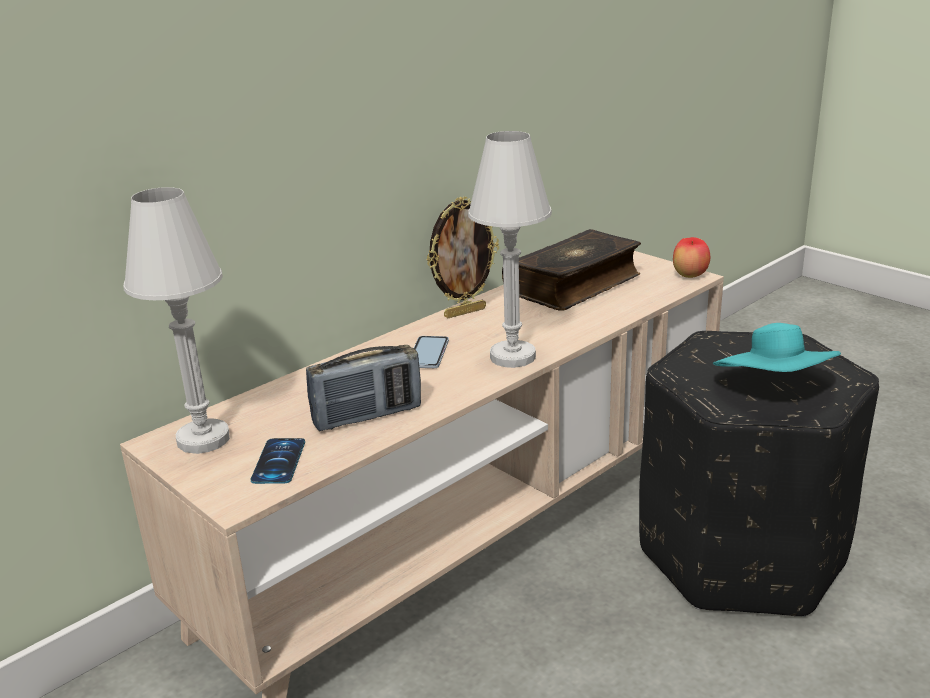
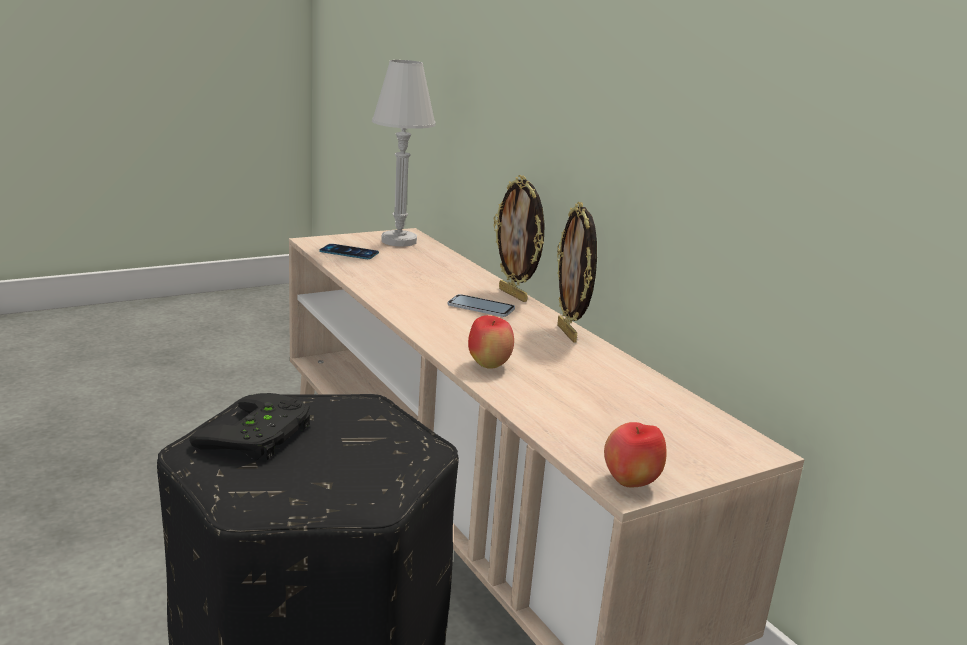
camera: 100 degrees right, 5 degrees down
(367, 416) = (386, 277): radio -> none
(378, 344) = (514, 295): none -> picture frame
(512, 357) = (446, 333): white table lamp -> none
(565, 331) = (489, 365): none -> apple
(574, 284) = (626, 398): book -> none
(774, 389) = (261, 436): turquoise hat -> black game controller

